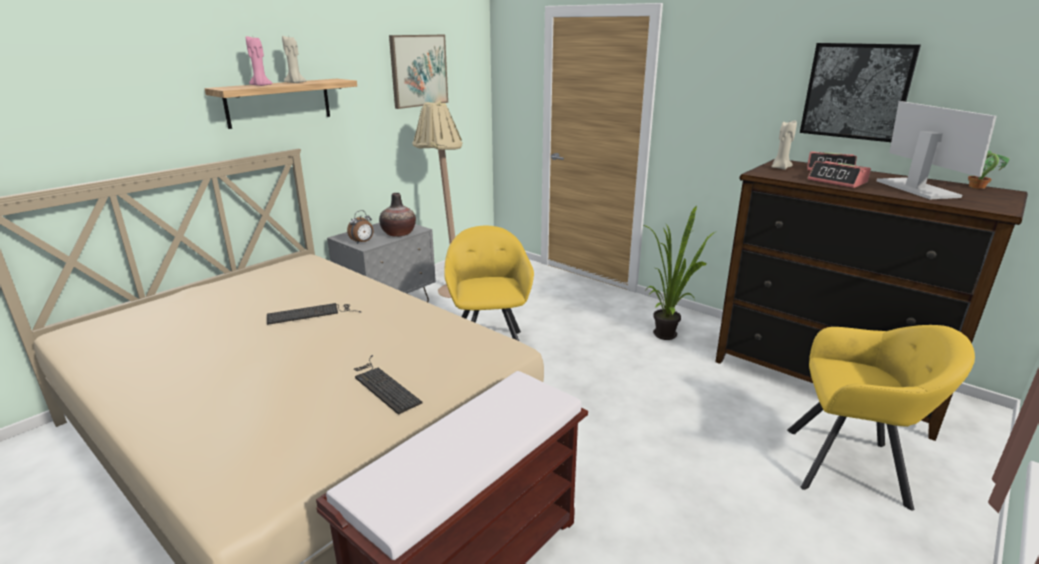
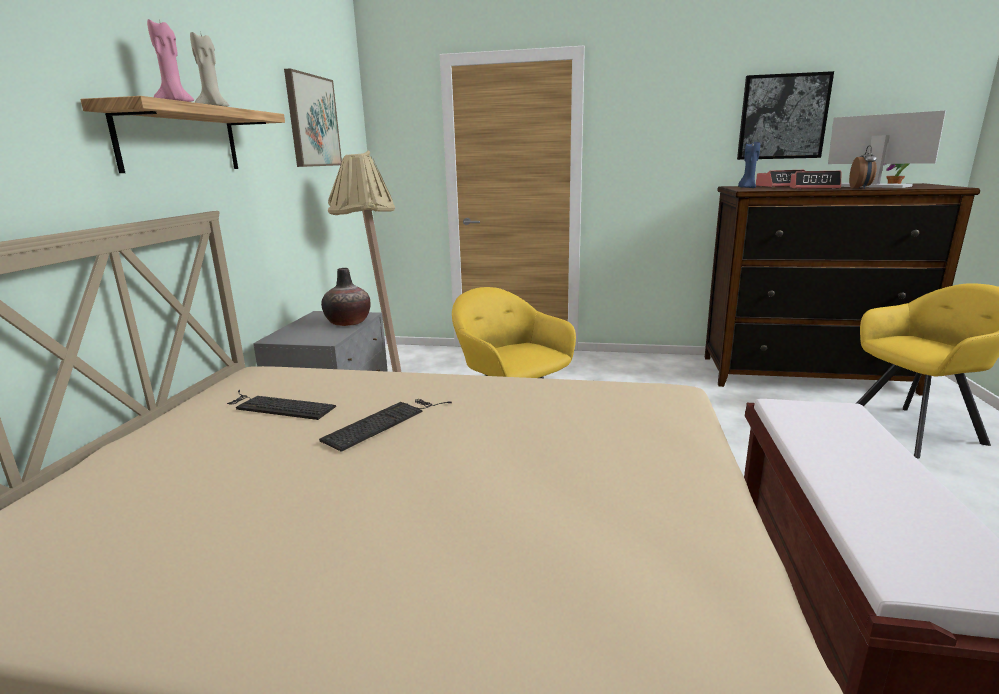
camera: 30 degrees left, 5 degrees down
(362, 242) = (316, 338): alarm clock -> alarm clock (860, 188)
(383, 385) = (634, 464): keyboard -> keyboard (276, 406)
(669, 334) = (653, 375): potted plant -> none
(780, 168) = (747, 188): beige candle -> blue candle

